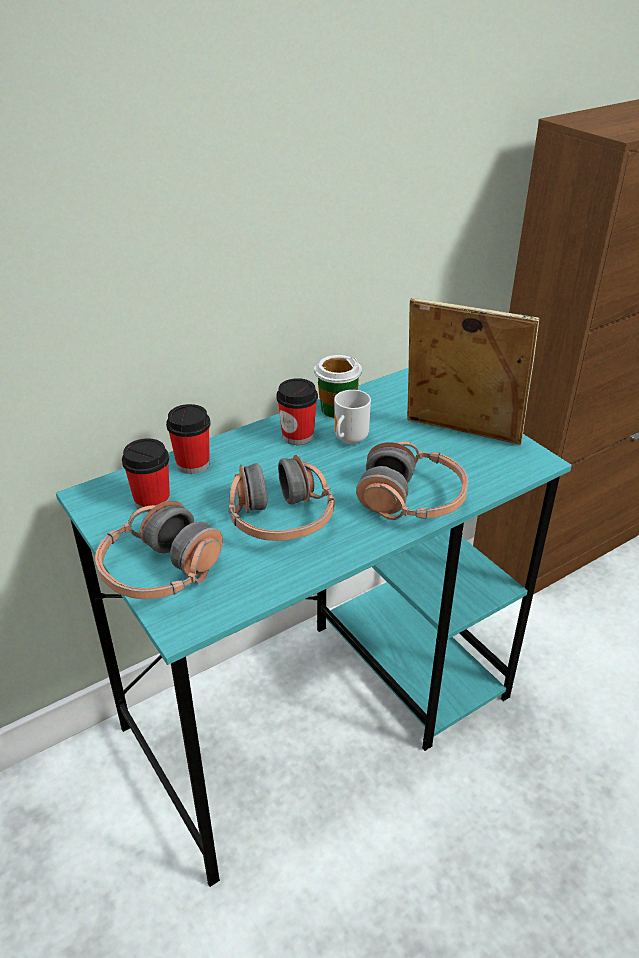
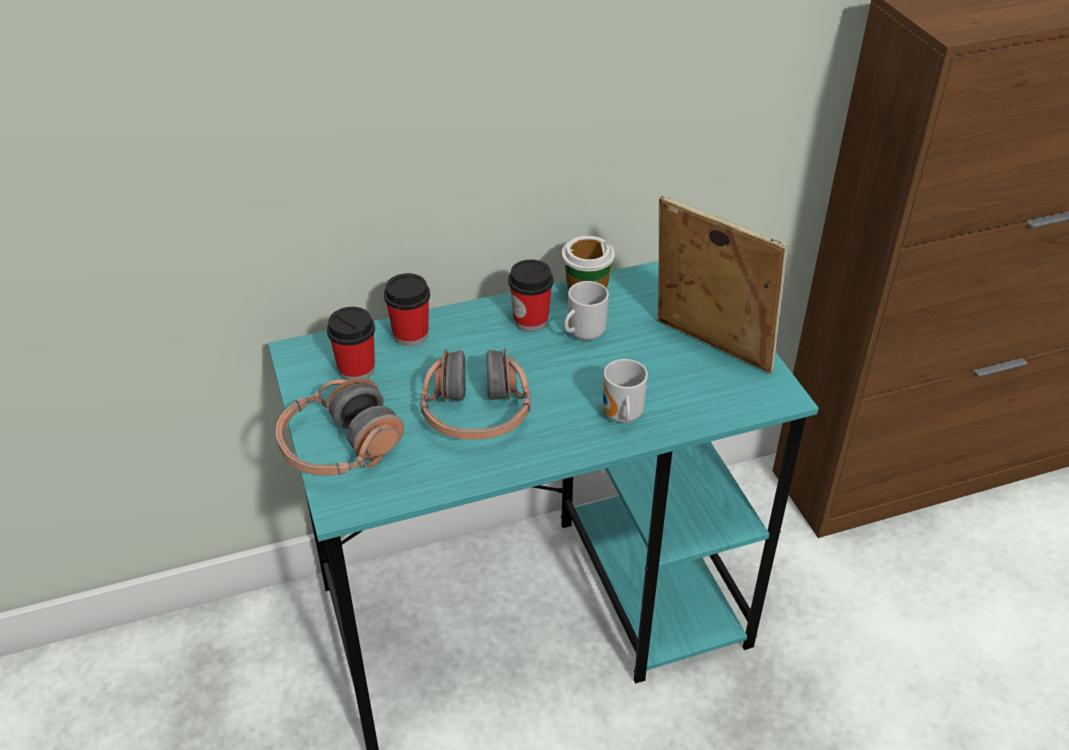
camera: 15 degrees right, 5 degrees up
(412, 500) = (620, 417): headphones -> mug

